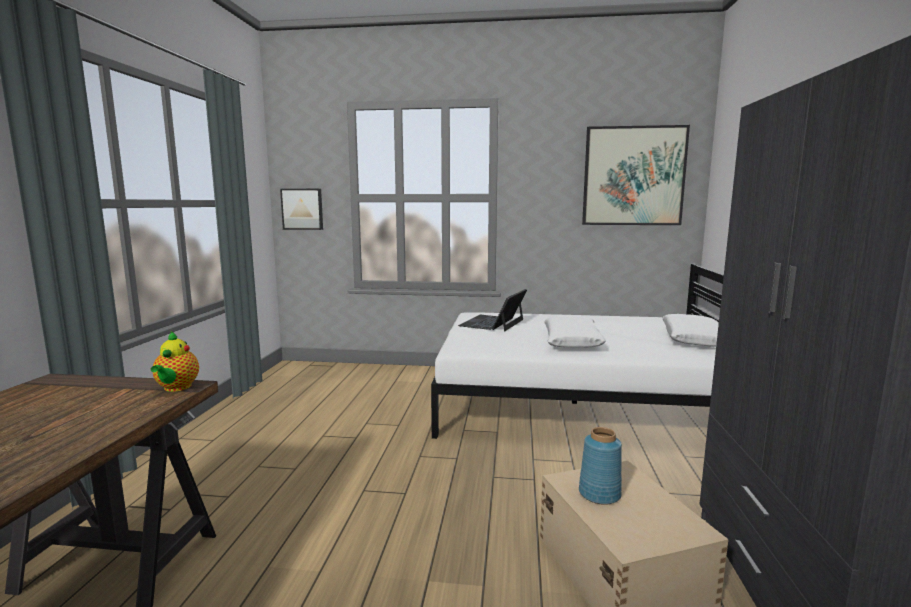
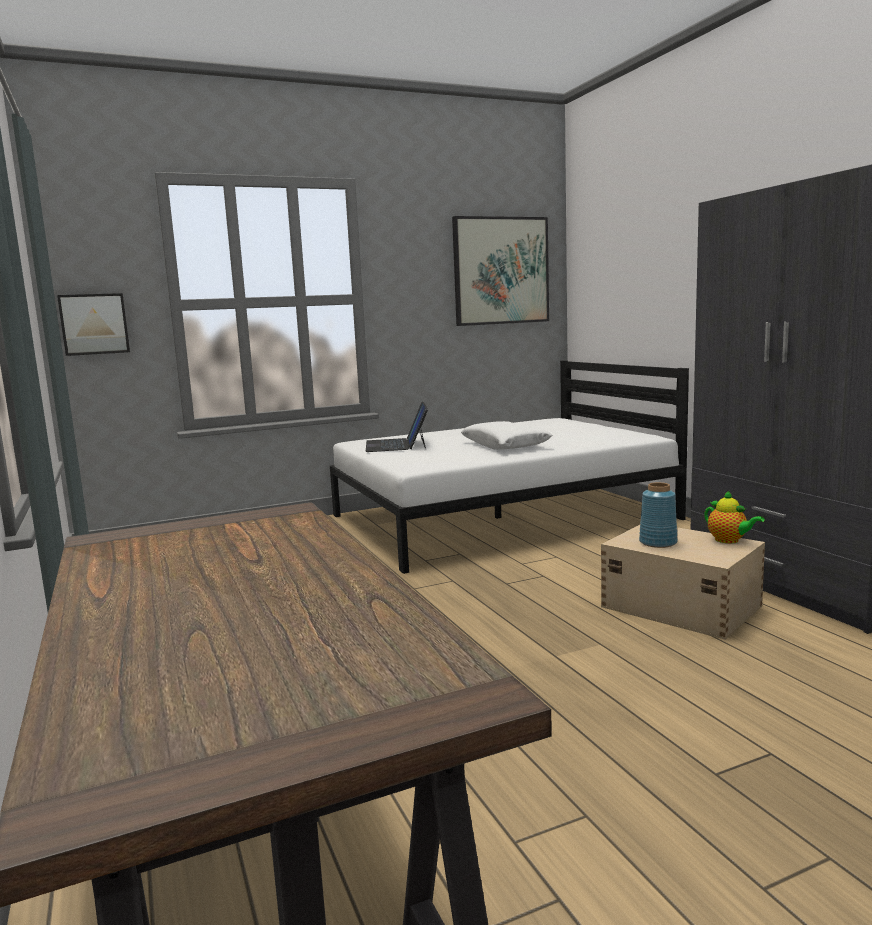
camera: 30 degrees left, 0 degrees up
(176, 388) = (287, 512): teapot -> teapot (729, 540)
(692, 339) = (599, 429): white pillow -> none

